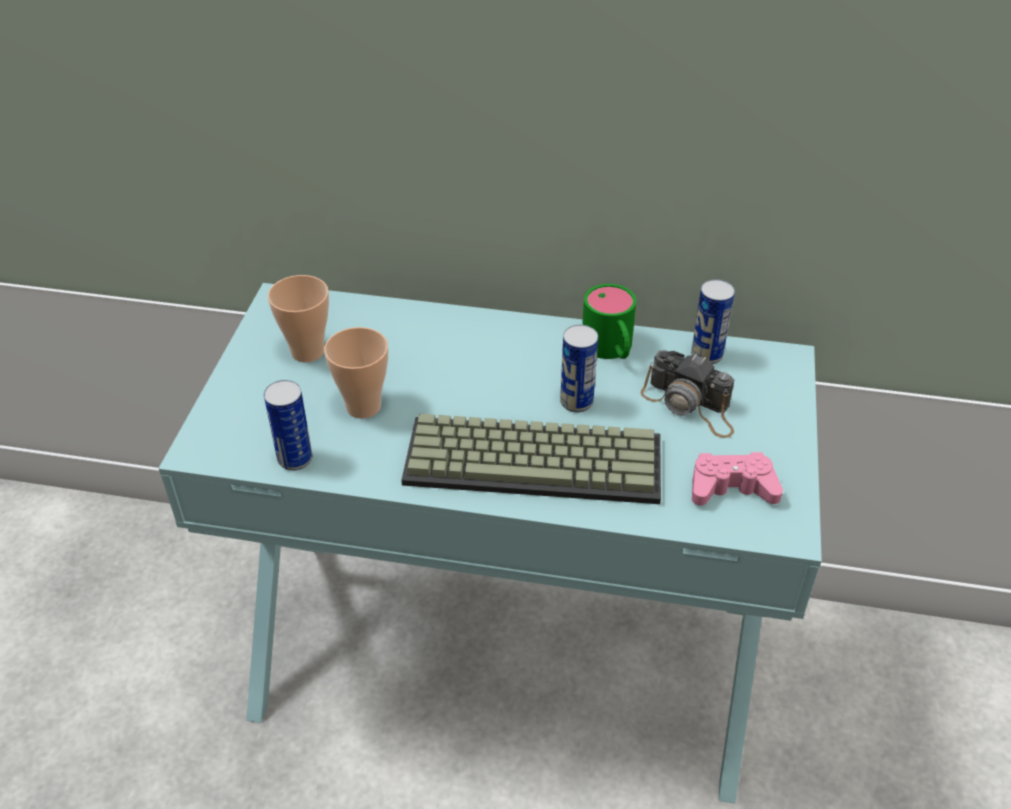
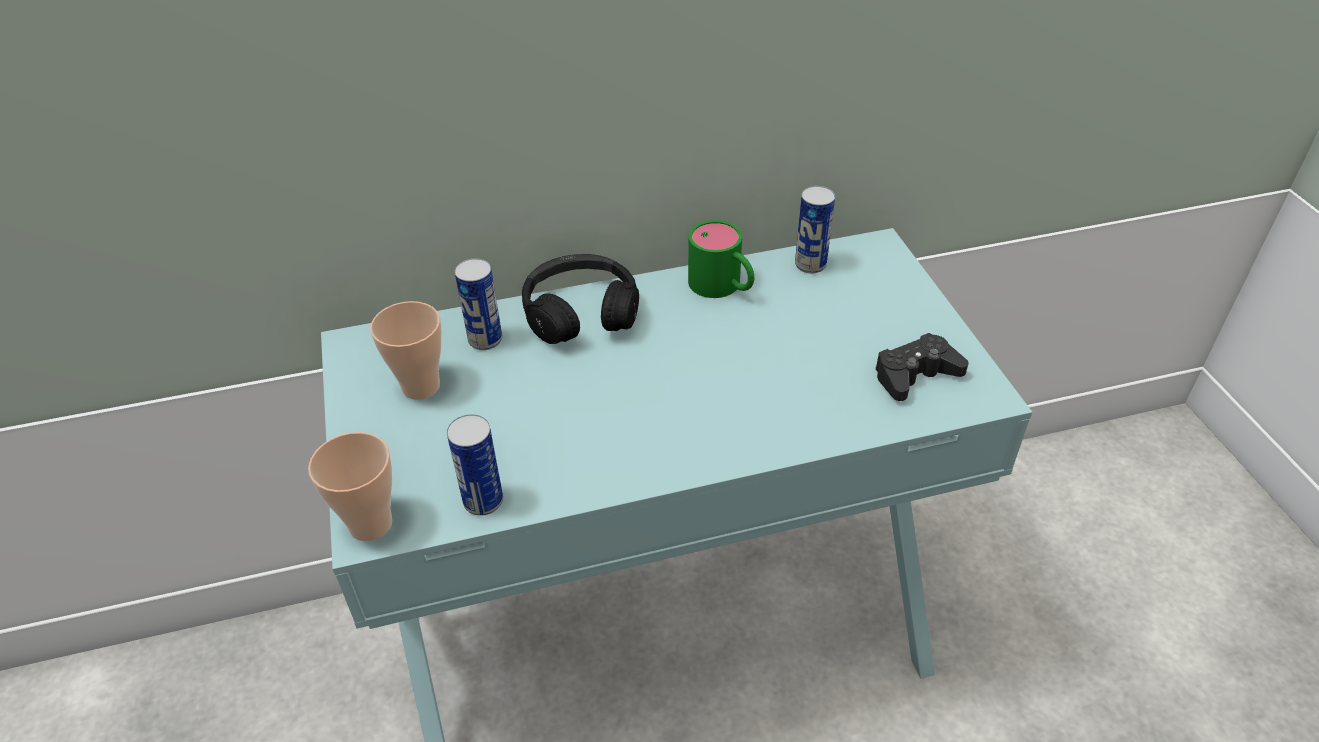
camera: 25 degrees left, 0 degrees up
(363, 406) = (519, 422): cup -> cup (370, 524)
(473, 332) = (581, 312): none -> black headphones
(536, 458) = (726, 411): keyboard -> none
(576, 402) = (725, 345): can -> can (485, 340)
(690, 405) = (828, 314): camera -> none
(731, 487) = (915, 375): pink game controller -> black game controller

